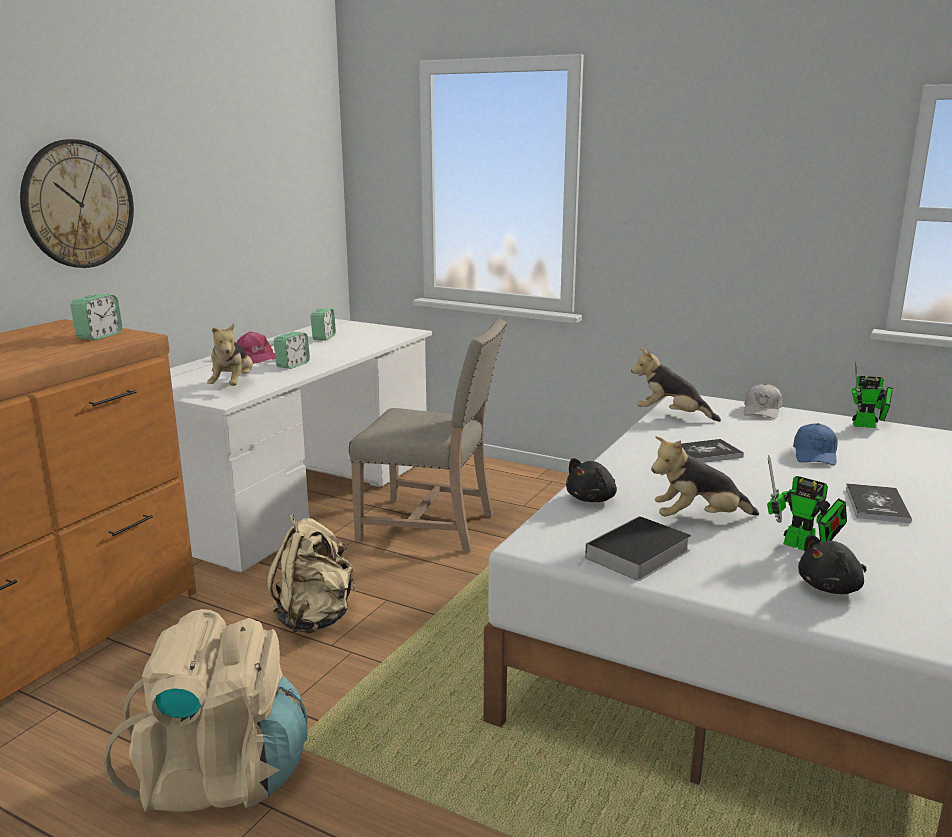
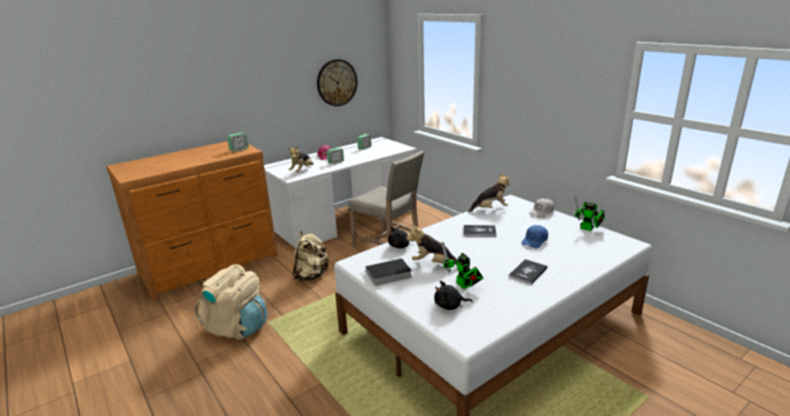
camera: 25 degrees right, 5 degrees up
(78, 204) = (245, 92): wall clock -> wall clock (337, 82)
(671, 416) = (490, 209): plush toy -> plush toy turned 120 degrees clockwise

